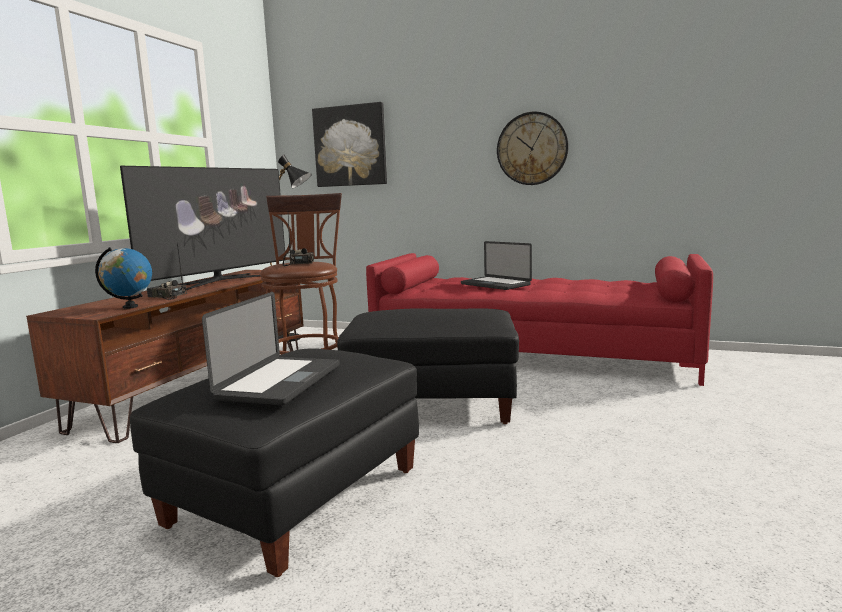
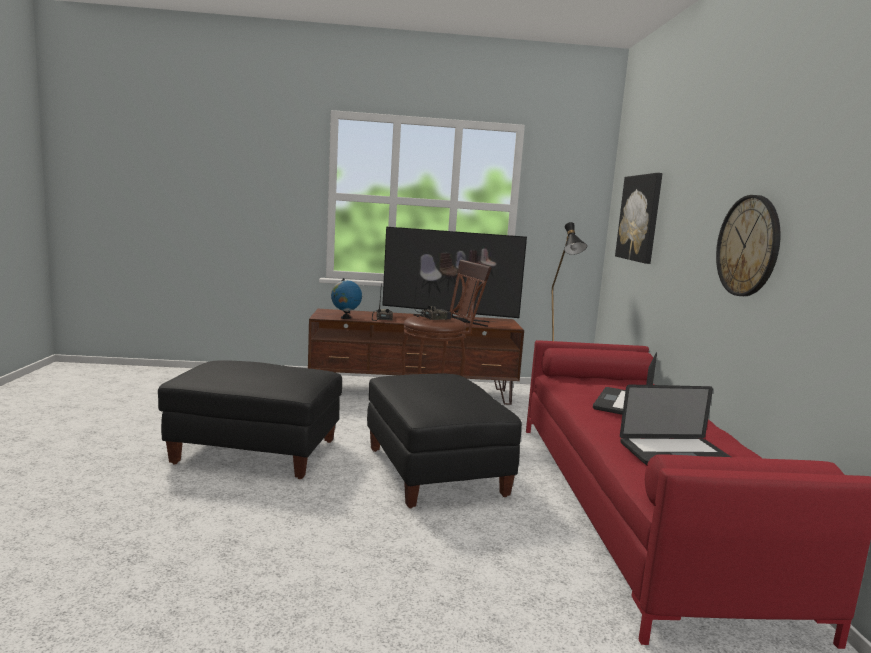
camera: 65 degrees right, 0 degrees up
(280, 382) = (235, 372): laptop -> laptop (675, 454)

